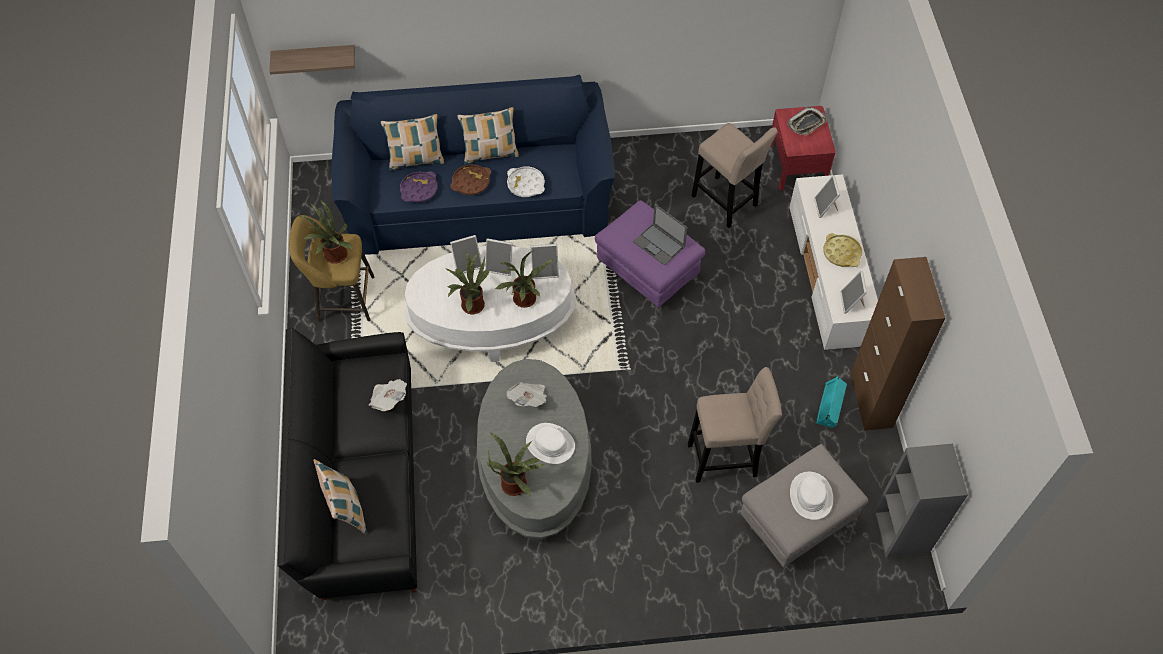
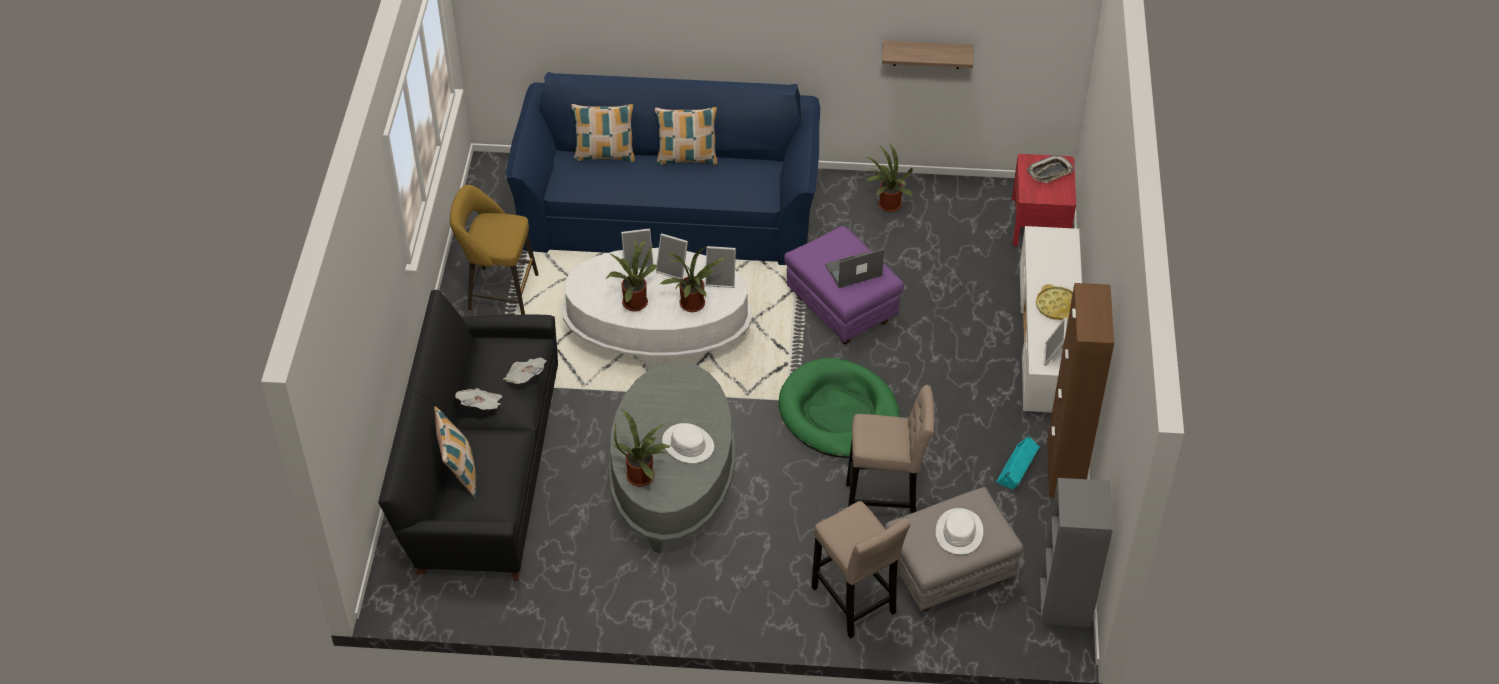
camera: 10 degrees right, 10 degrees down
(315, 58) = (513, 30): shelf -> shelf (927, 54)
(333, 256) = (495, 233): potted plant -> potted plant (887, 206)
(419, 189) = (601, 184): purple tray -> none
(471, 182) = (659, 183): brown tray -> none
(526, 184) = (719, 193): white tray -> none
(529, 399) = (675, 399): newspaper -> newspaper (481, 406)
(659, 244) = (853, 270): laptop -> laptop turned 105 degrees clockwise
(667, 375) = (839, 413): none -> green dog bed
(726, 203) = (948, 252): beige stool -> beige stool (855, 604)
(825, 207) = (1050, 259): picture frame -> none

